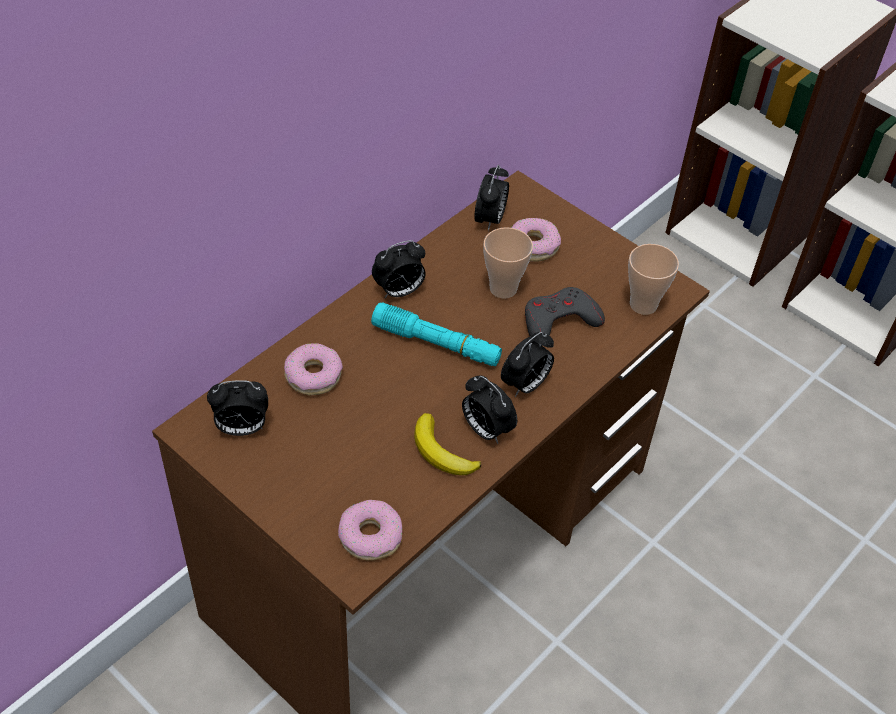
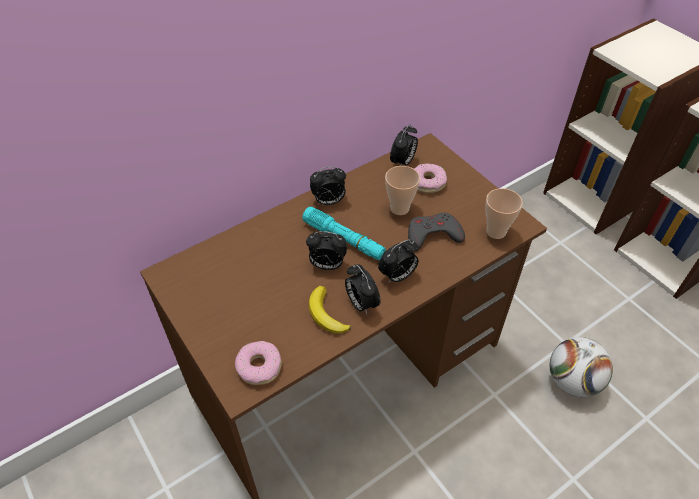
camera: 15 degrees right, 0 degrees up
(241, 428) = (197, 278): alarm clock -> alarm clock (327, 265)
(313, 375) = (255, 249): donut -> none
(757, 505) = (572, 381): none -> football

